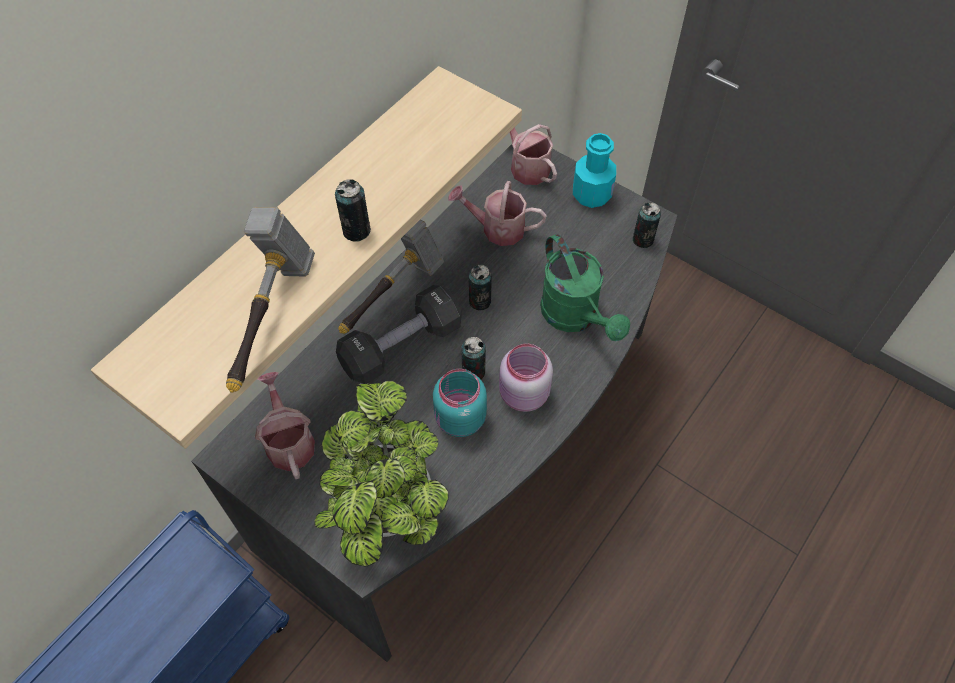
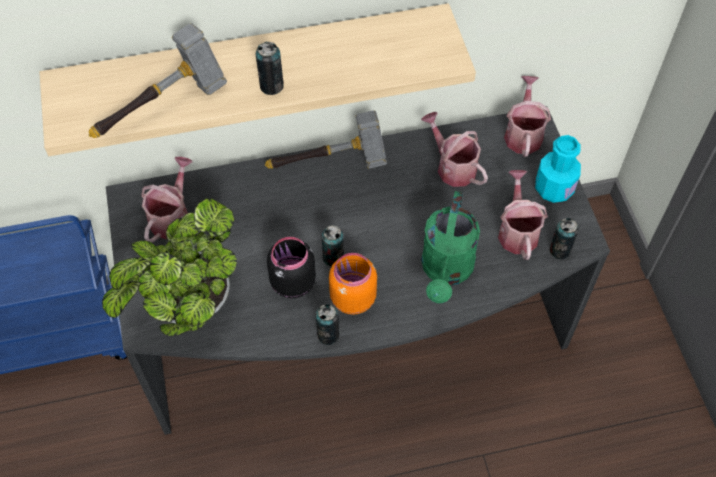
camera: 40 degrees right, 0 degrees up
(401, 346) = (302, 204): black dumbbell -> none
(459, 420) = (291, 283): turquoise jar -> black jar
(480, 301) = (387, 211): can -> can (328, 335)
(522, 395) = (351, 298): pink jar -> orange jar
(597, 246) = (517, 231): none -> watering can

